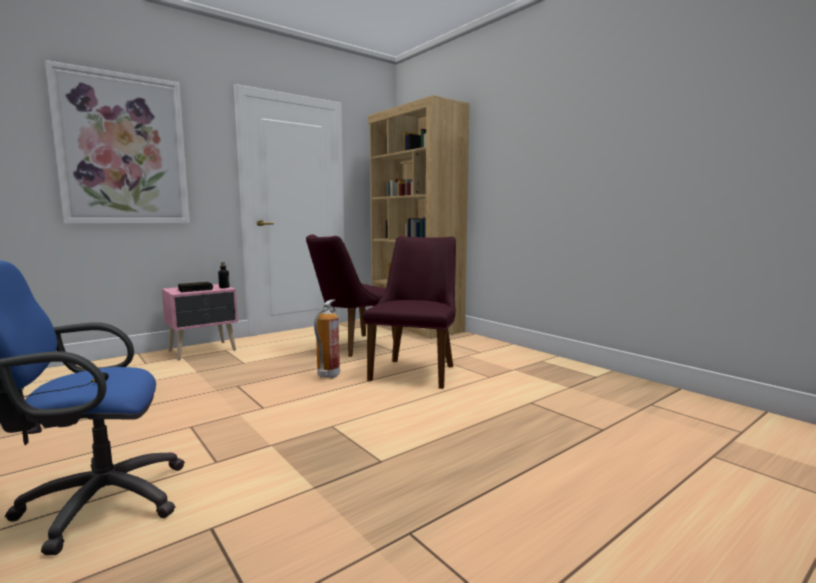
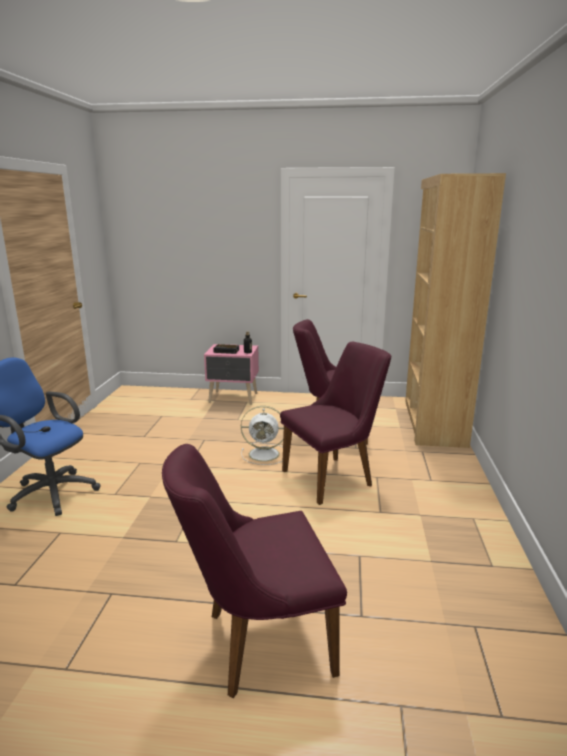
camera: 45 degrees right, 10 degrees up
(123, 150) = (193, 236): picture -> none
(328, 376) = (265, 454): fire extinguisher -> white fan
(592, 481) = (256, 643): none -> purple chair

